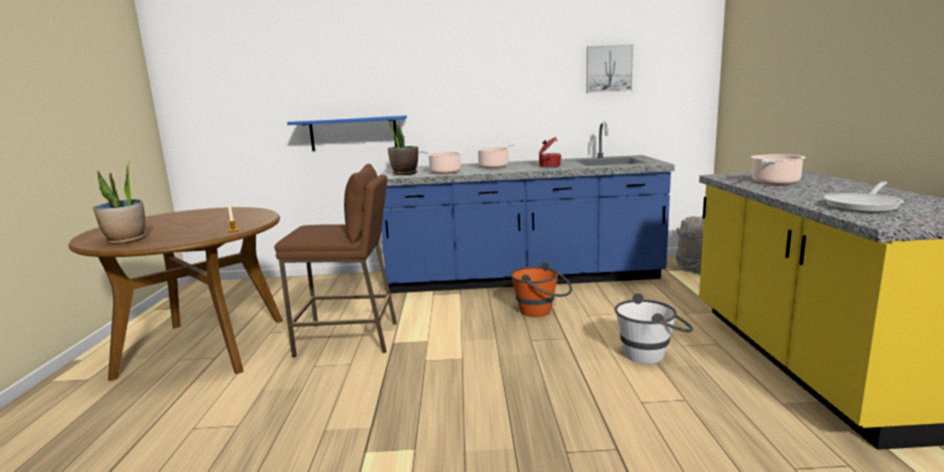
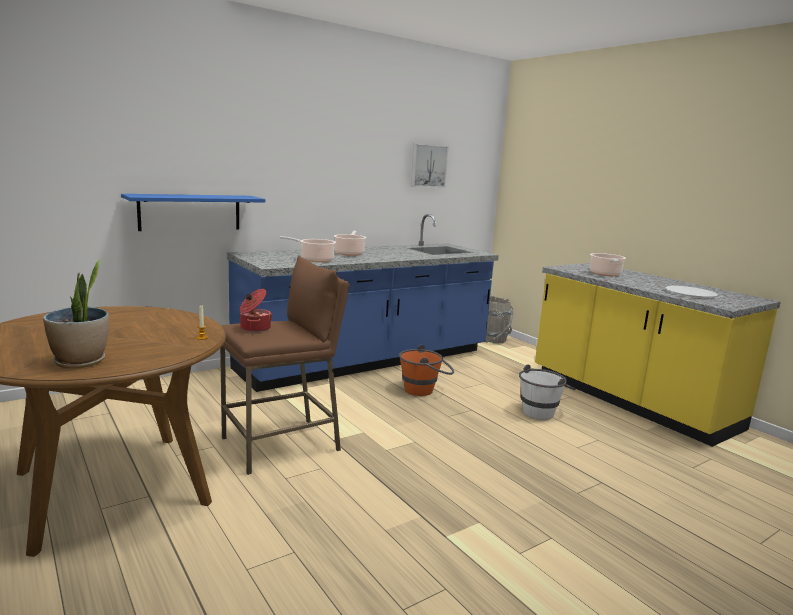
camera: 35 degrees left, 0 degrees up
(404, 174) = (277, 262): potted plant -> none
(549, 166) = (401, 254): cooking pot -> cooking pot (254, 328)
(864, 206) = (690, 293): frying pan -> white plate

